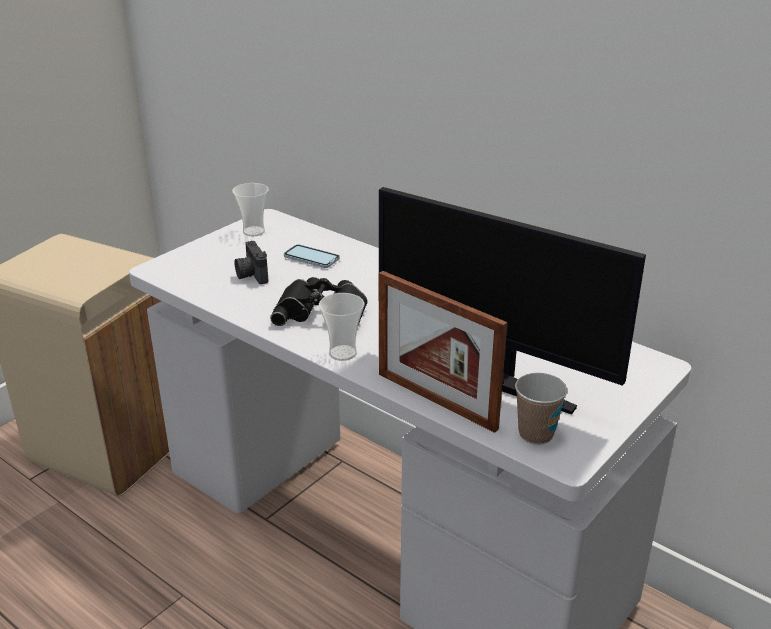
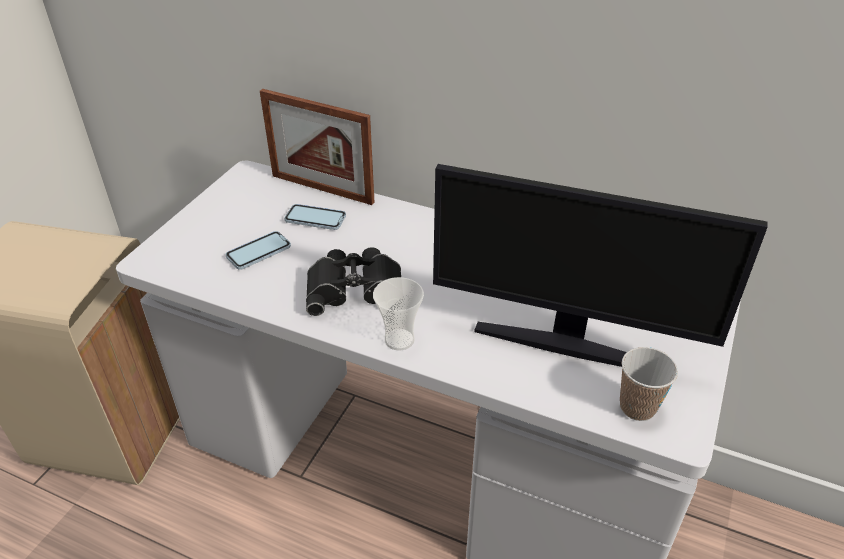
camera: 15 degrees left, 10 degrees up
(251, 275) = (258, 252): camera -> phone
(253, 231) = (239, 193): cup -> none
(436, 401) = (521, 384): picture frame -> picture frame (322, 189)

